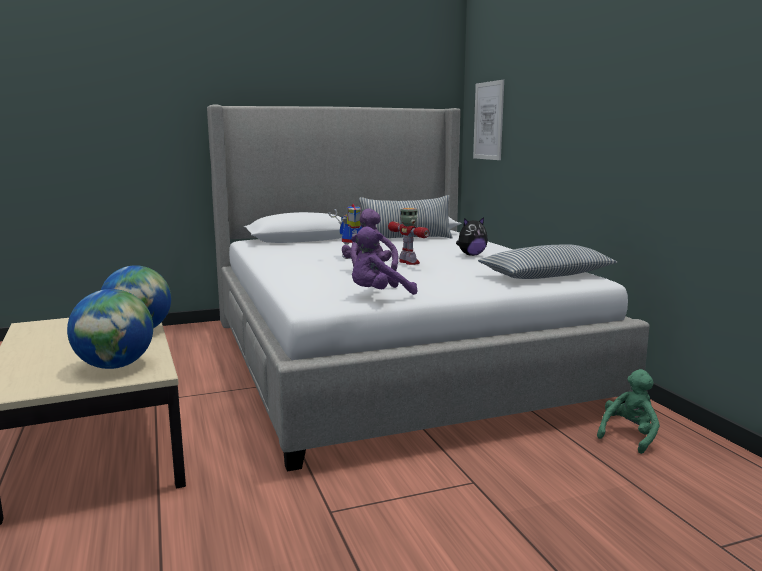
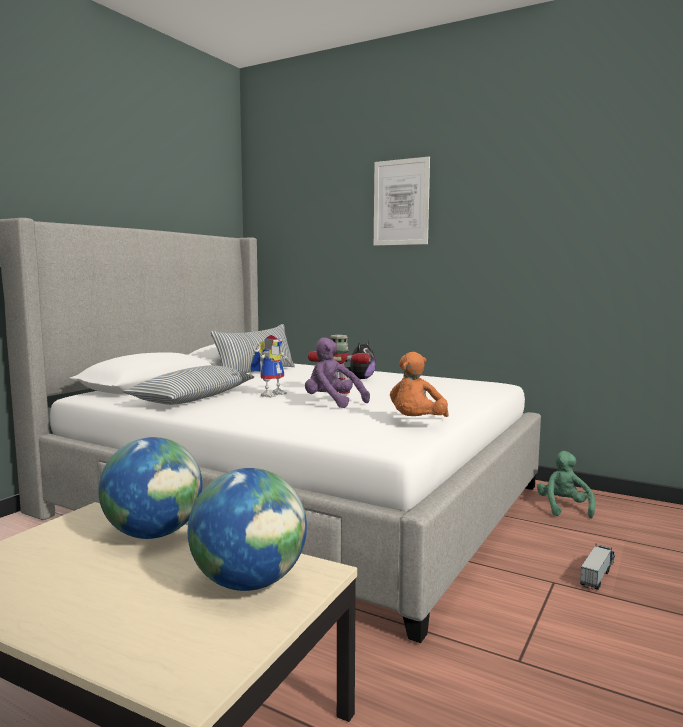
camera: 40 degrees left, 5 degrees down
(378, 295) = (416, 423): purple plush toy -> orange plush toy
(488, 121) = (288, 251): picture -> picture (401, 202)
(533, 493) = (598, 573): none -> toy truck
(546, 275) = (466, 386): pillow -> pillow (193, 398)

